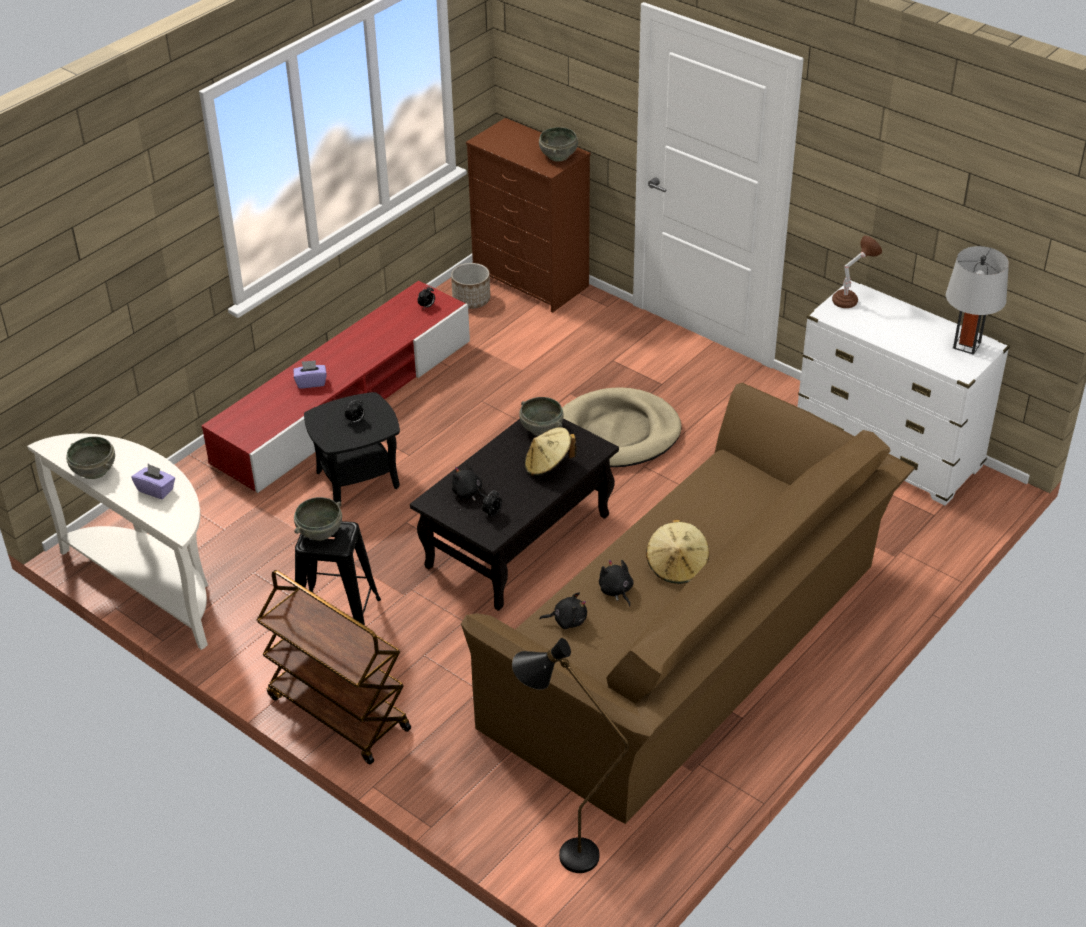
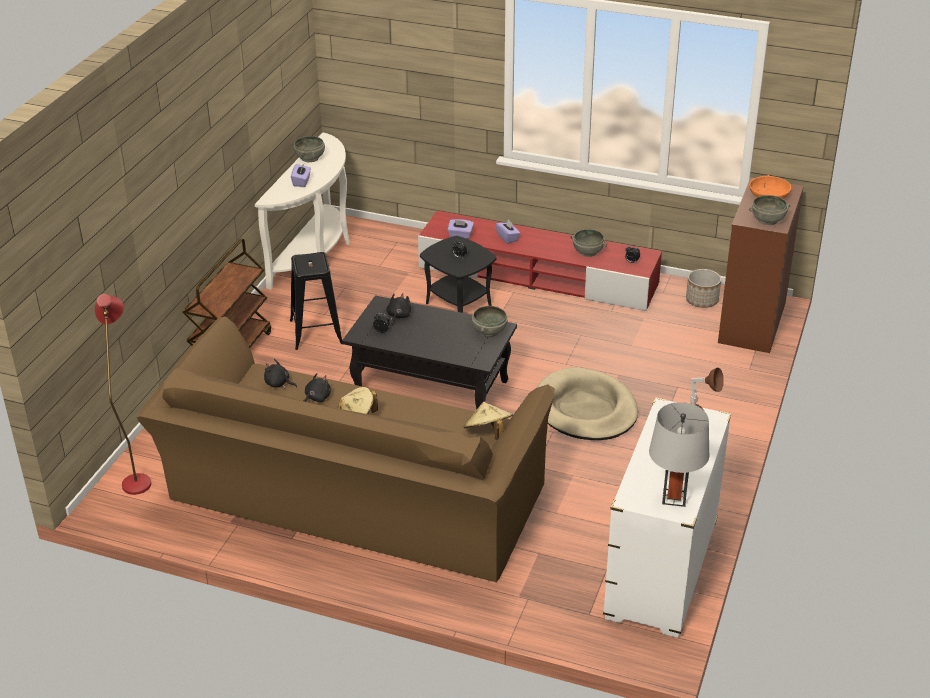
camera: 70 degrees right, 5 degrees down
(277, 419) = (460, 235): none -> purple tissue box
(319, 531) = (313, 259): grey bowl -> grey bowl (588, 251)
(509, 141) = (768, 194): none -> orange bowl
(548, 465) = (448, 343): beige hat -> beige hat (488, 433)
(563, 854) = (136, 477): black floor lamp -> red floor lamp
(567, 620) = (278, 384): black plush toy -> black plush toy turned 135 degrees clockwise

